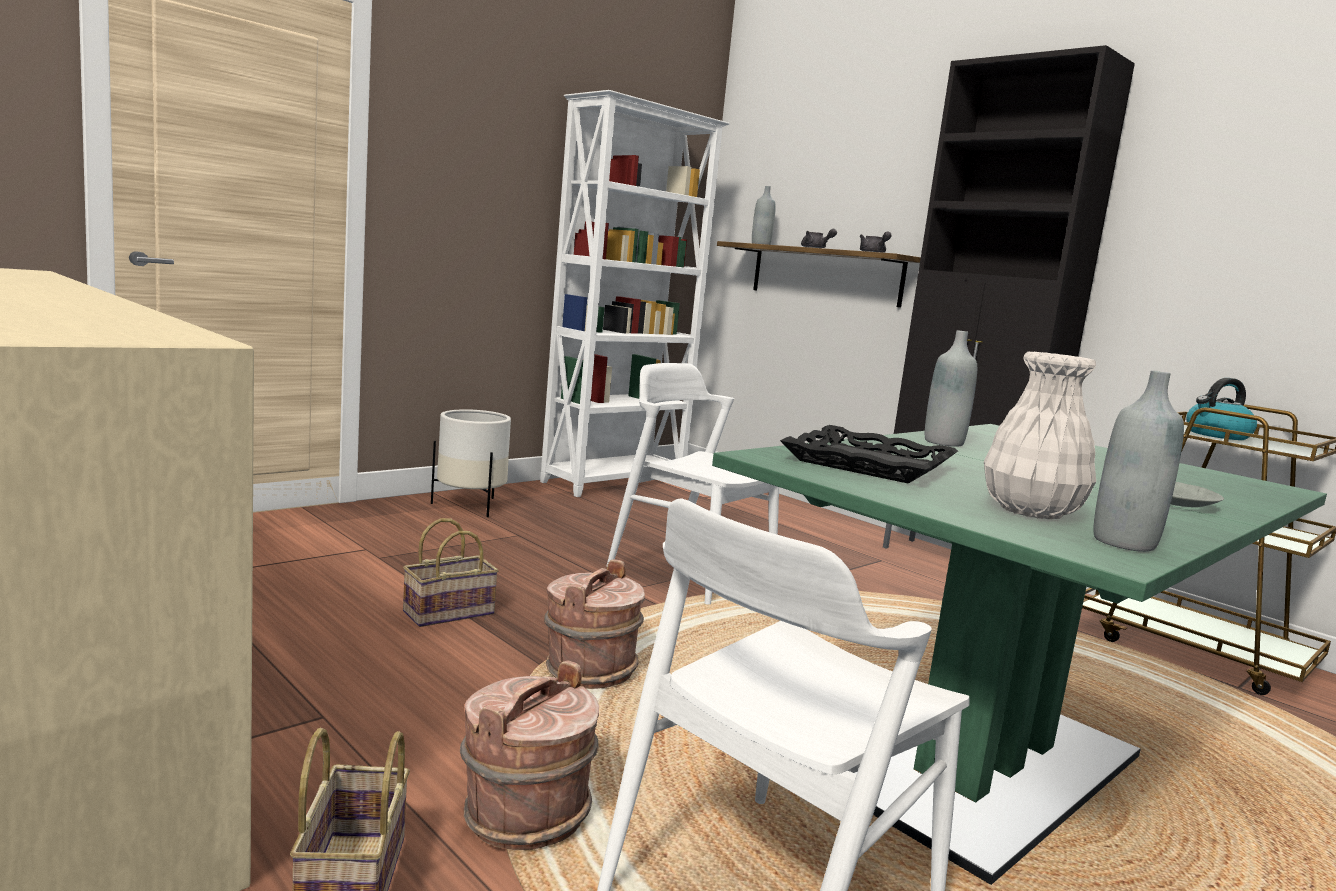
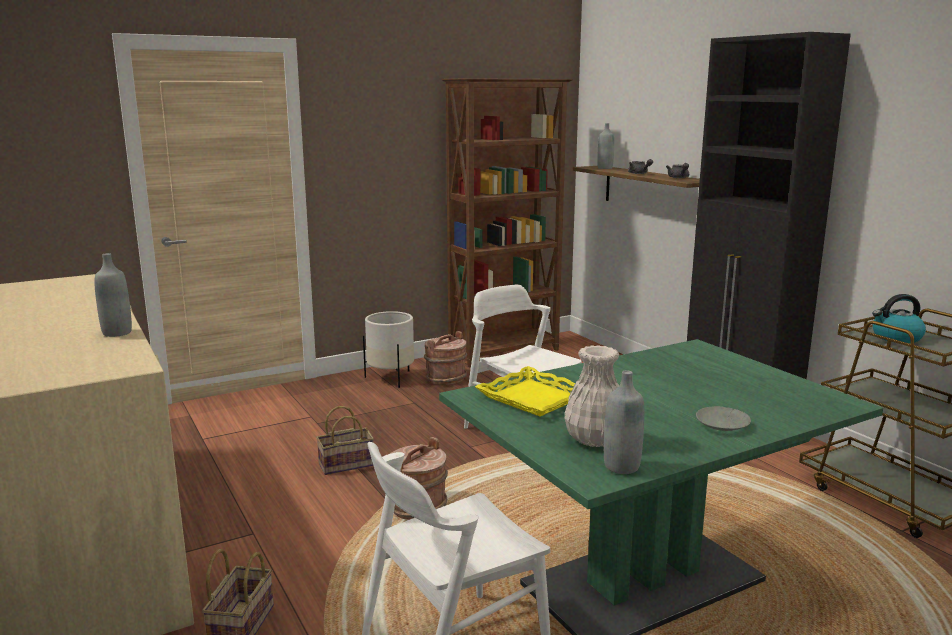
camera: 15 degrees right, 5 degrees up
(524, 814) = (341, 595): brown bucket -> brown bucket (445, 378)
(616, 482) = (505, 352): white bookcase -> brown bookcase
(869, 464) = (534, 398): black tray -> yellow tray
(943, 442) = (622, 368): grey bottle -> grey bottle (117, 333)

